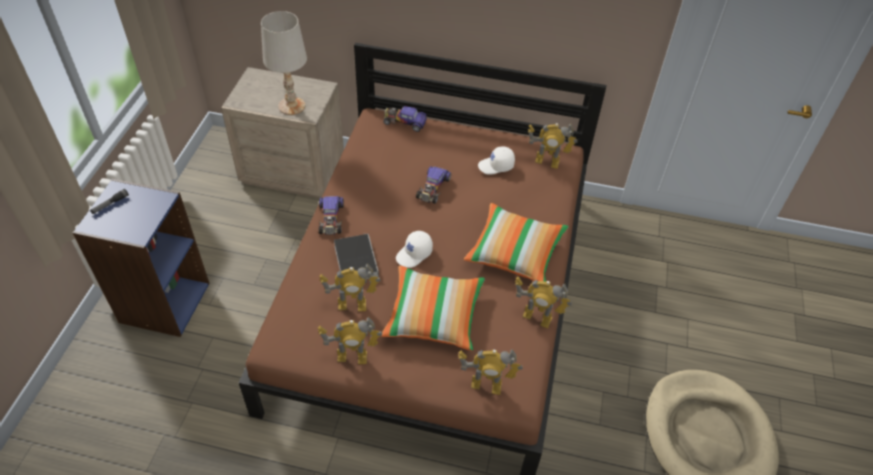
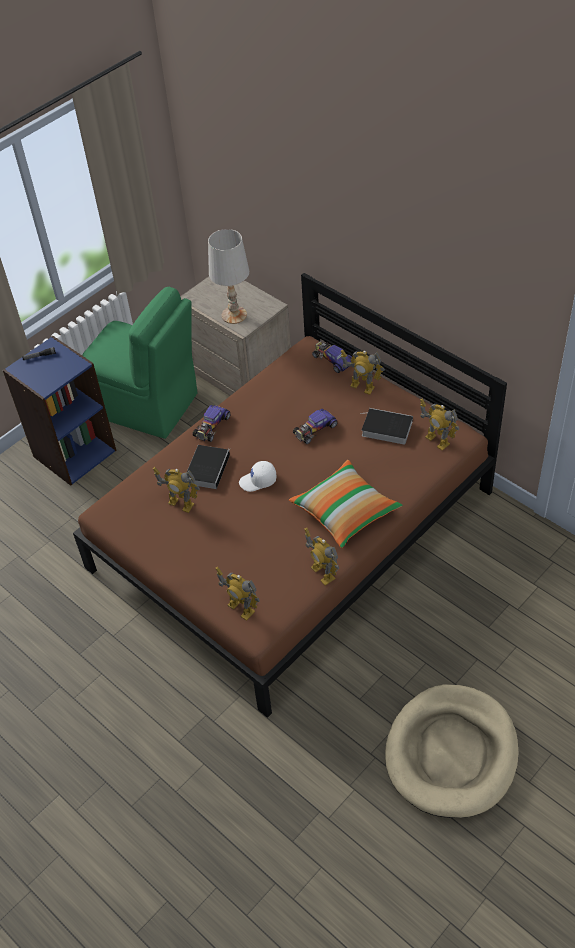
camera: 35 degrees right, 0 degrees up
(214, 229) = (146, 405): none -> green chair
(352, 357) = (154, 544): toy robot -> toy robot (362, 387)
(434, 315) = (239, 538): pillow -> none
(496, 166) = (385, 428): white cap -> book

